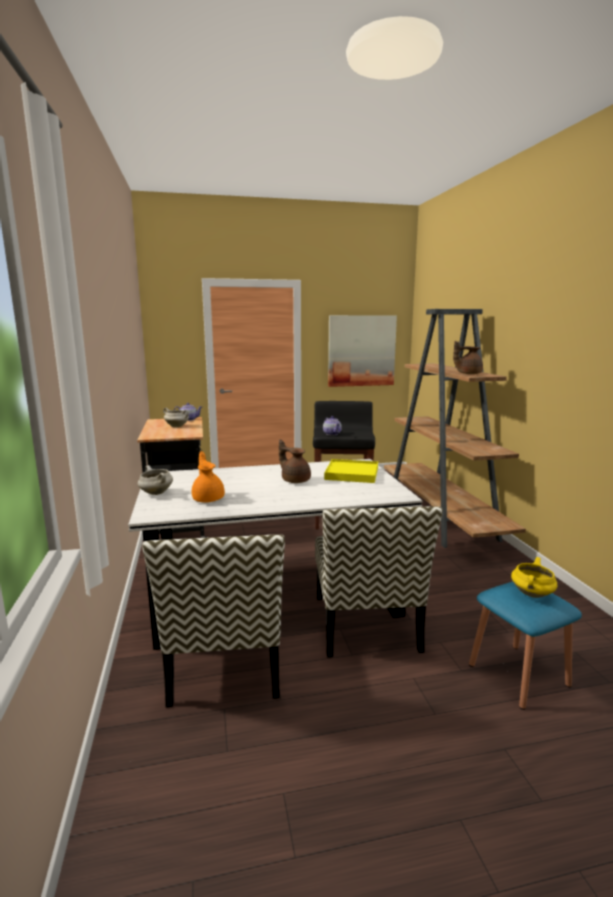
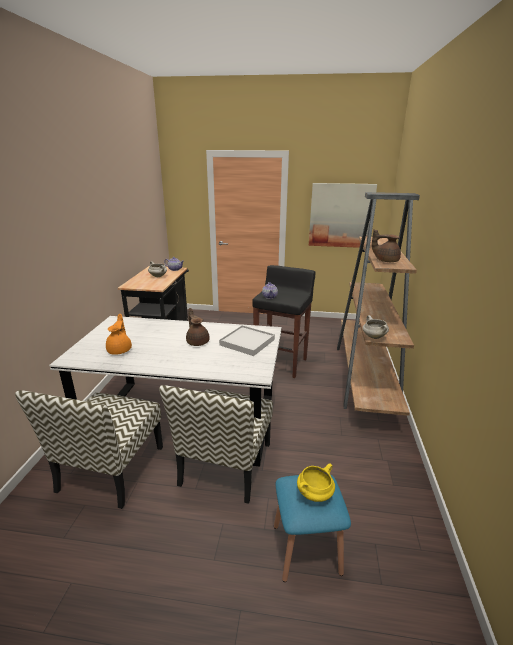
camera: 20 degrees right, 10 degrees up
(155, 493) = (94, 338): white cooking pot -> white cooking pot (373, 337)
(352, 474) = (247, 342): yellow tray -> white tray

